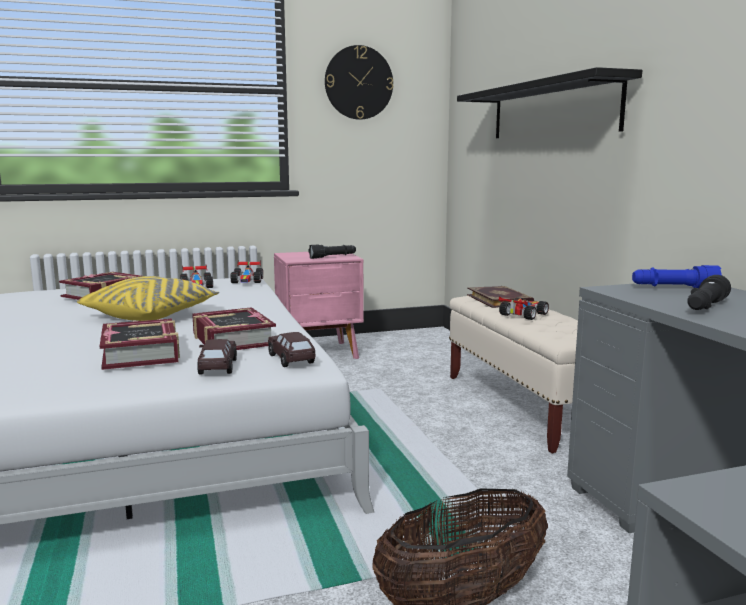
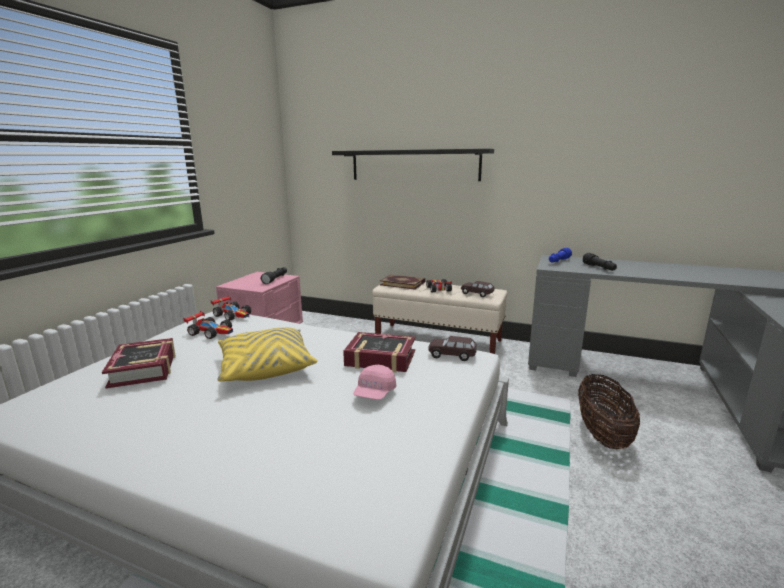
camera: 50 degrees left, 5 degrees up
(141, 353) = (374, 393): book -> pink cap
(218, 367) = (440, 378): brown toy car -> brown toy car (477, 294)
(358, 83) = (236, 135): wall clock -> none

